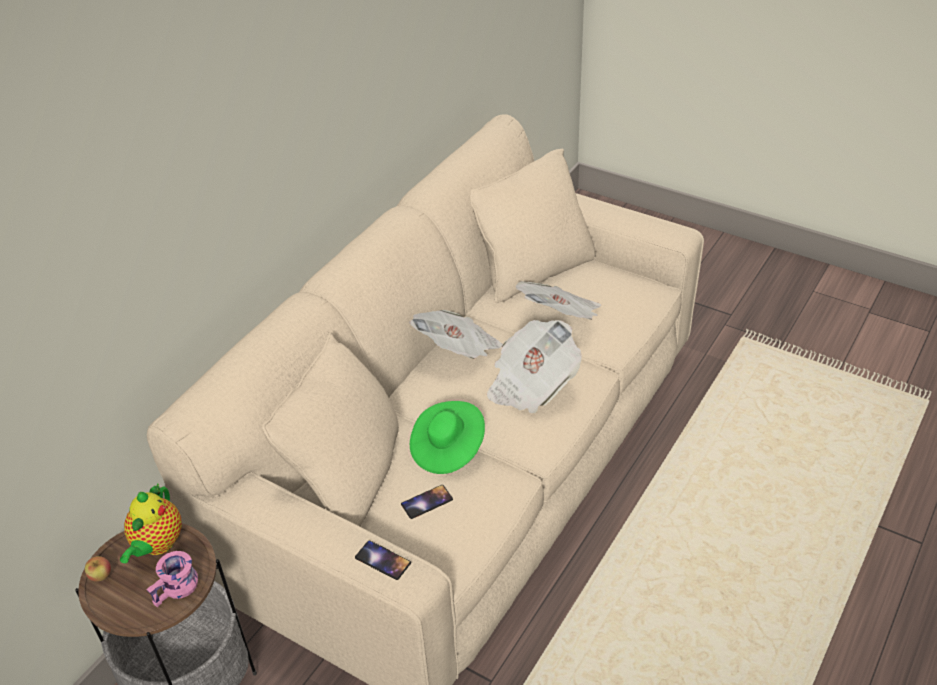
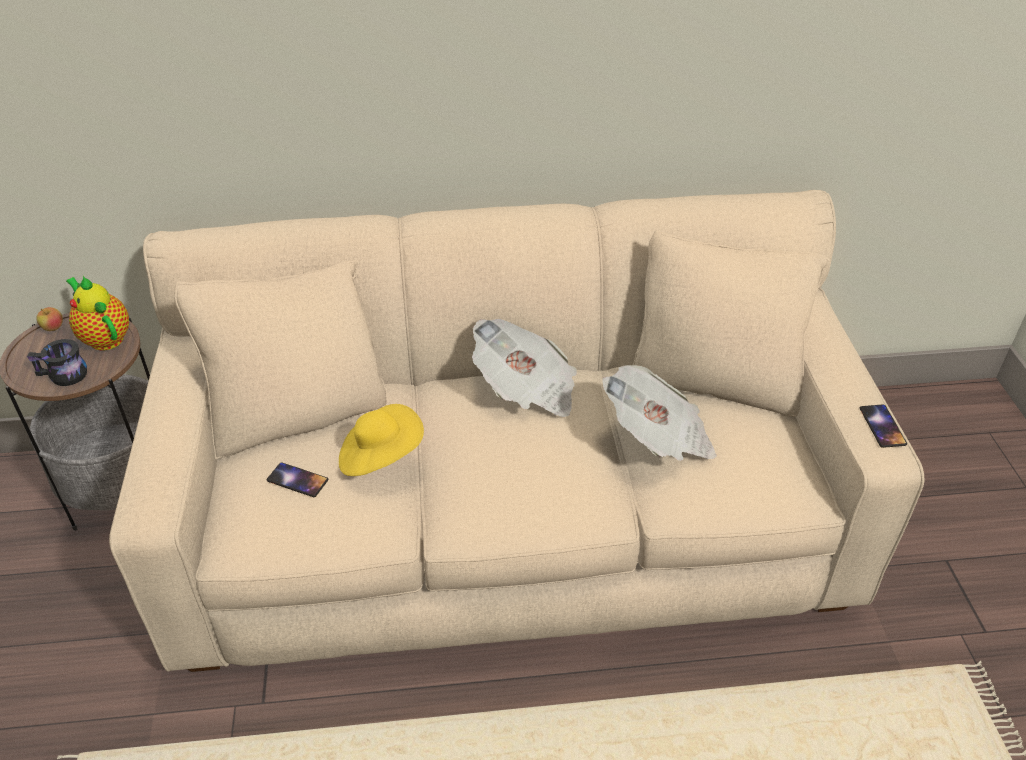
camera: 50 degrees right, 0 degrees up
(157, 545) = (105, 337): teapot -> teapot turned 75 degrees clockwise
(178, 590) = (62, 376): pink mug -> black mug
(383, 560) = (159, 478): phone -> phone (882, 426)
(447, 449) = (380, 456): green hat -> yellow hat
(531, 384) = (530, 469): newspaper -> none

